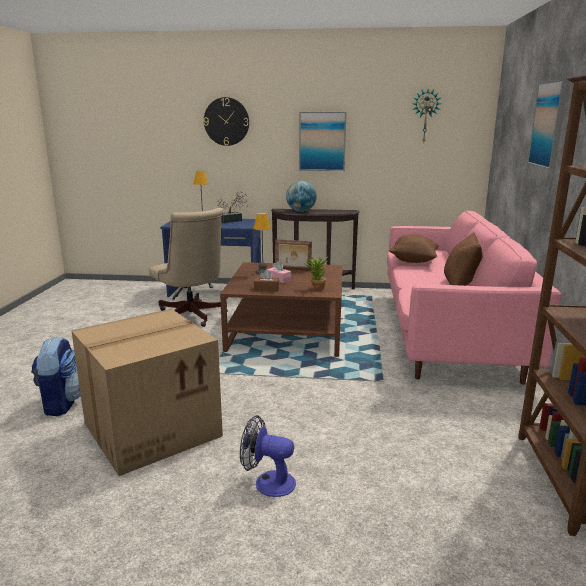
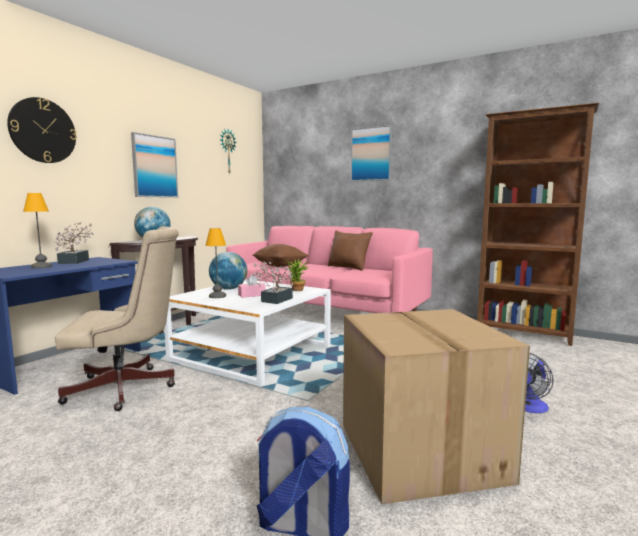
camera: 65 degrees left, 10 degrees down
(266, 289) = (274, 300): brown tissue box -> potted plant
(286, 332) = (252, 353): brown coffee table -> white coffee table
(293, 269) = (229, 289): picture frame -> globe

